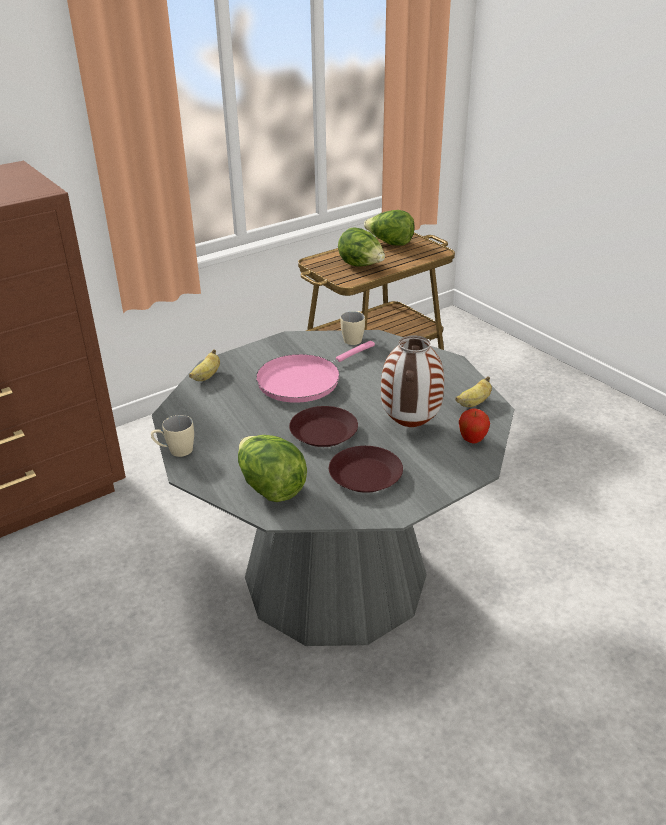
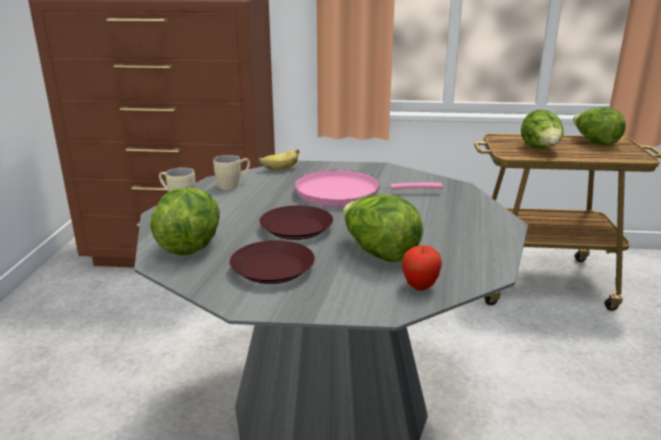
camera: 40 degrees right, 10 degrees down
(354, 338) = (437, 182): beige mug -> beige mug (233, 185)
(411, 426) = (378, 253): vase -> lettuce
(473, 403) = (474, 260): banana -> none

